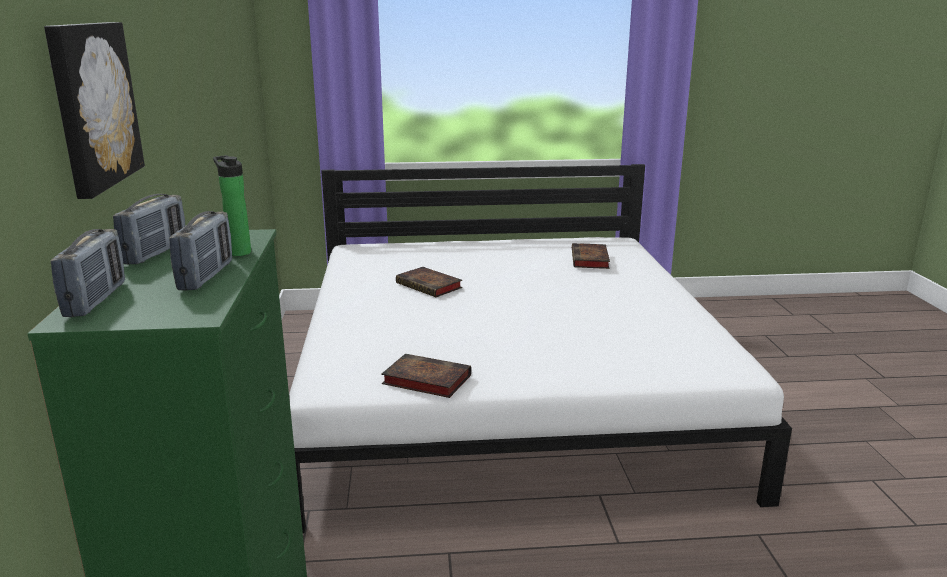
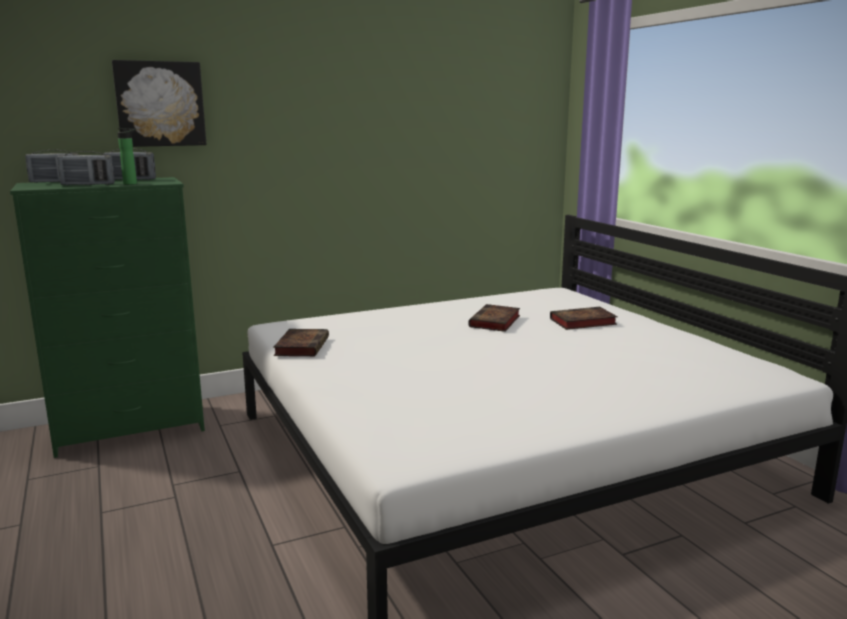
camera: 70 degrees right, 5 degrees down
(590, 260) = (664, 366): book -> book (581, 322)

